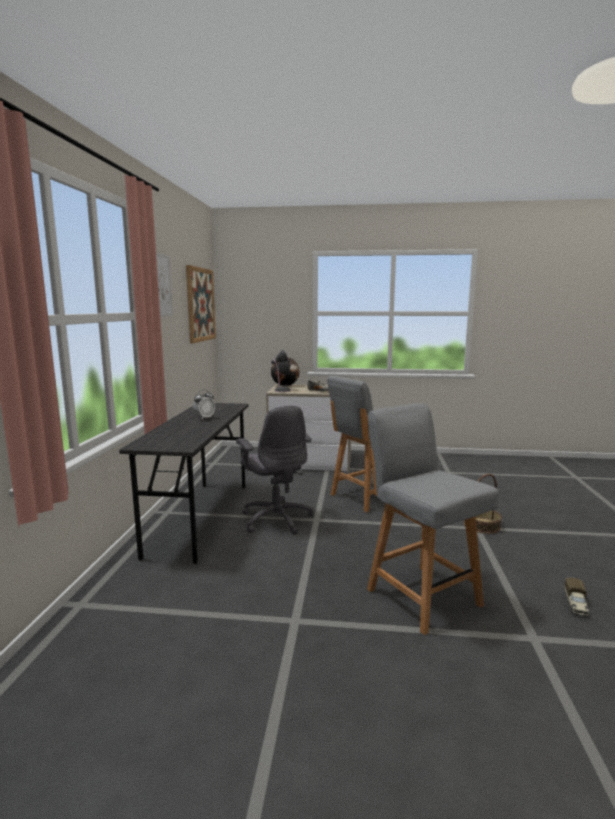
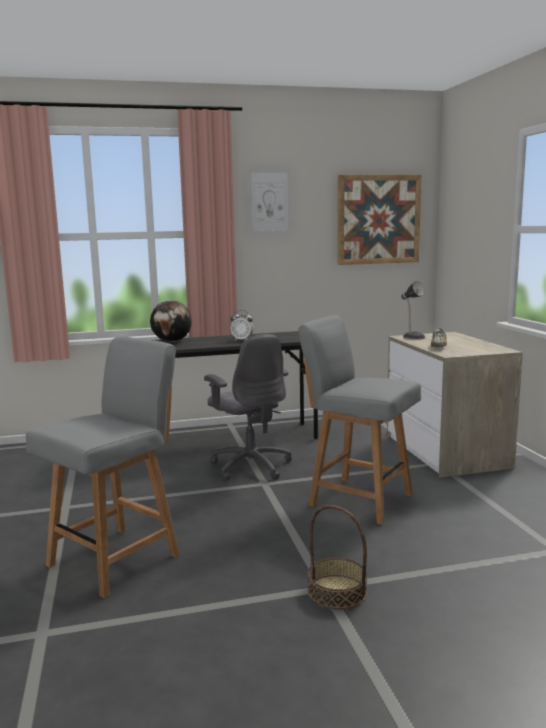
camera: 70 degrees right, 0 degrees up
(276, 519) = (250, 466): grey office chair -> grey office chair turned 75 degrees counterclockwise
(285, 386) = (449, 335): globe -> globe (172, 341)
(576, 605) = (118, 674): toy truck -> none

